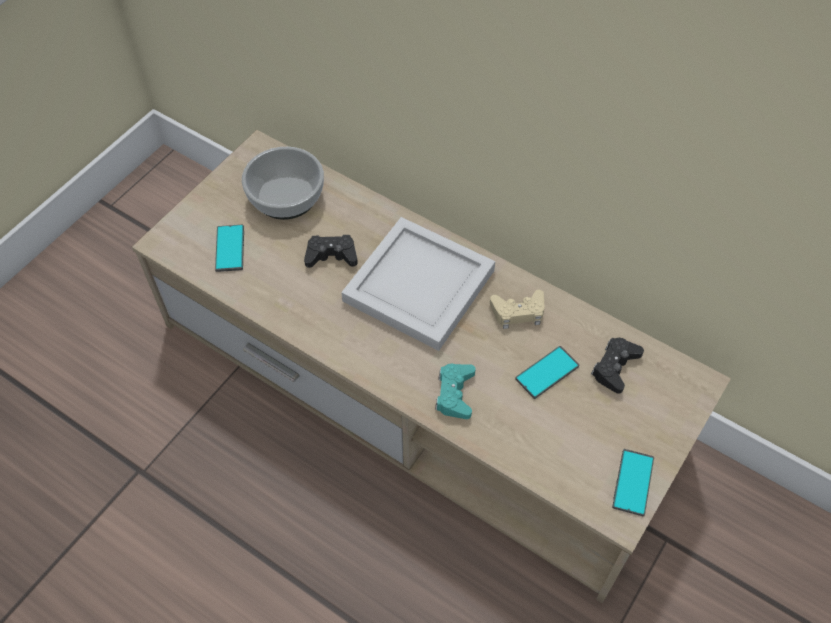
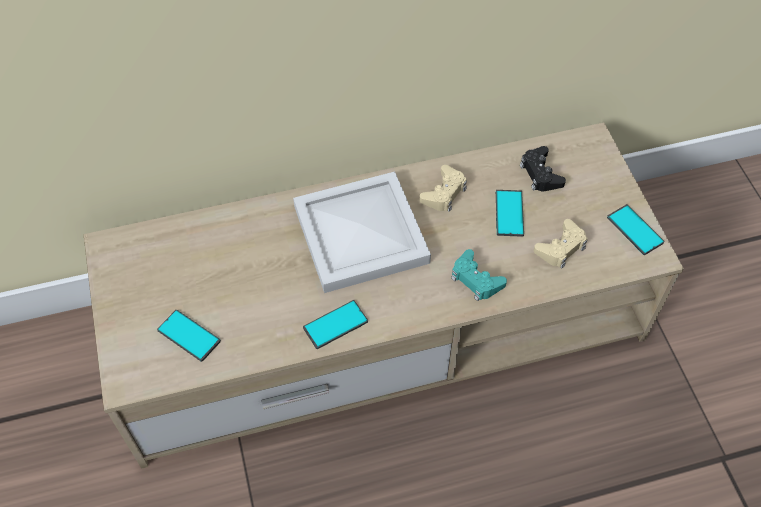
camera: 50 degrees left, 0 degrees up
(287, 196) = (180, 260): bowl -> none
(321, 329) = (335, 325): none -> phone
(331, 255) = (273, 270): black game controller -> none
(551, 435) = (561, 248): none -> beige game controller

